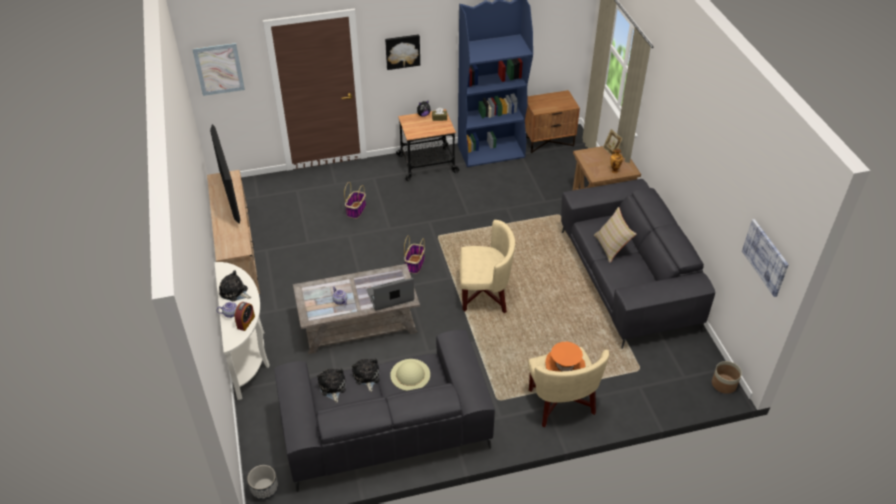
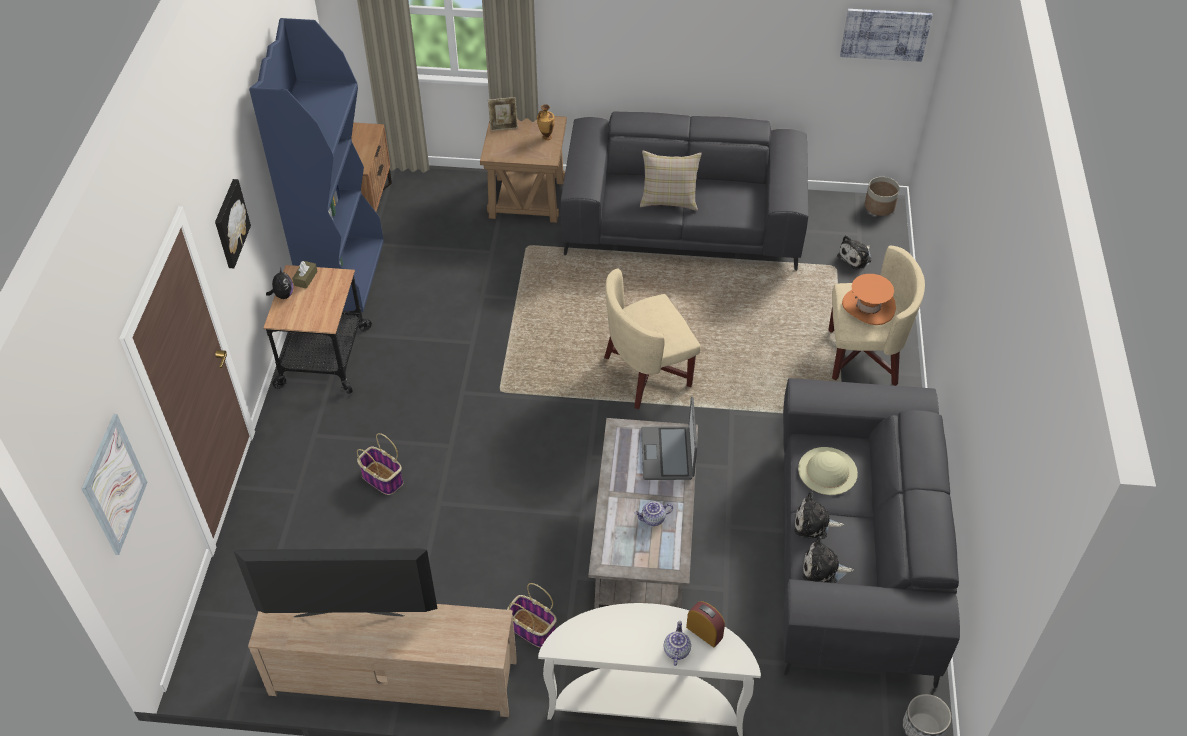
camera: 70 degrees left, 5 degrees up
(235, 292) = (628, 637): plush toy -> plush toy (856, 257)
(415, 264) = (547, 435): basket -> basket (531, 628)
(485, 294) = (647, 373): beige armchair -> beige armchair turned 135 degrees counterclockwise

